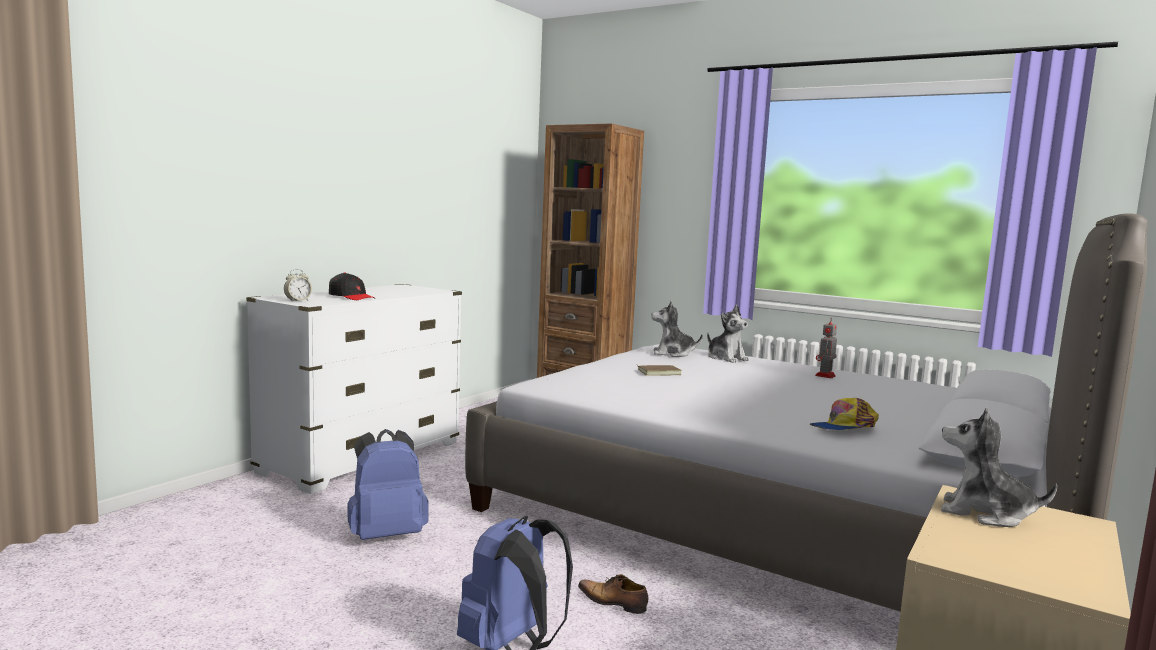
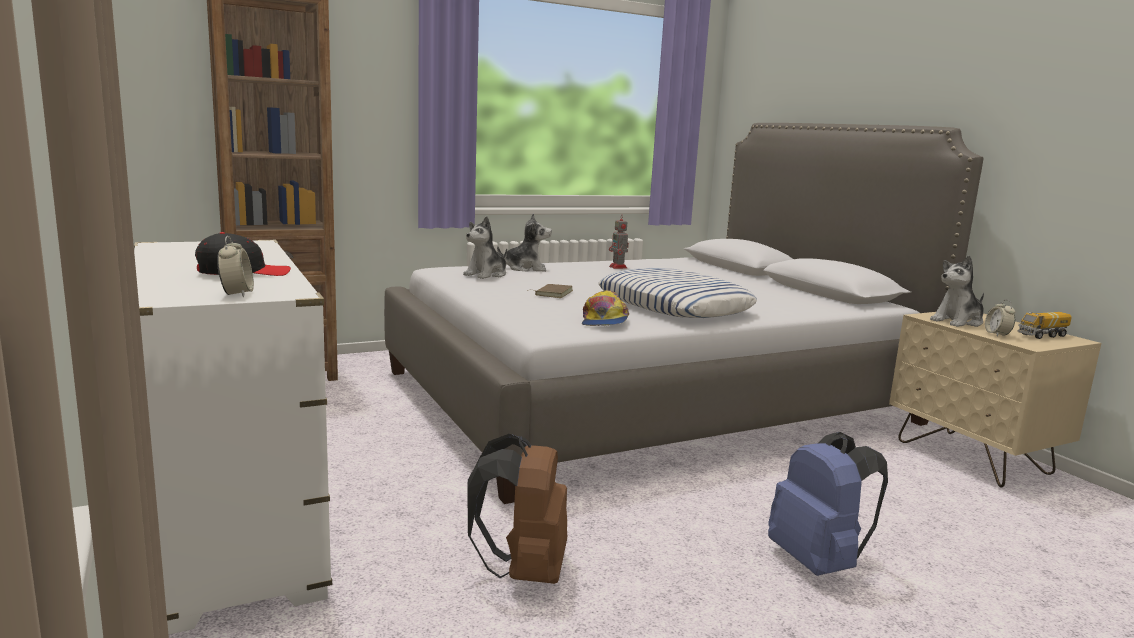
camera: 60 degrees left, 5 degrees up
(386, 534) = (523, 571): blue backpack -> brown backpack
(613, 602) = (758, 498): shoe -> none
(713, 402) = (674, 305): none -> pillow
(844, 428) = (769, 299): cap -> cap (604, 321)
(959, 536) = (997, 334): none -> alarm clock
(1046, 568) = (1042, 335): none -> toy truck

